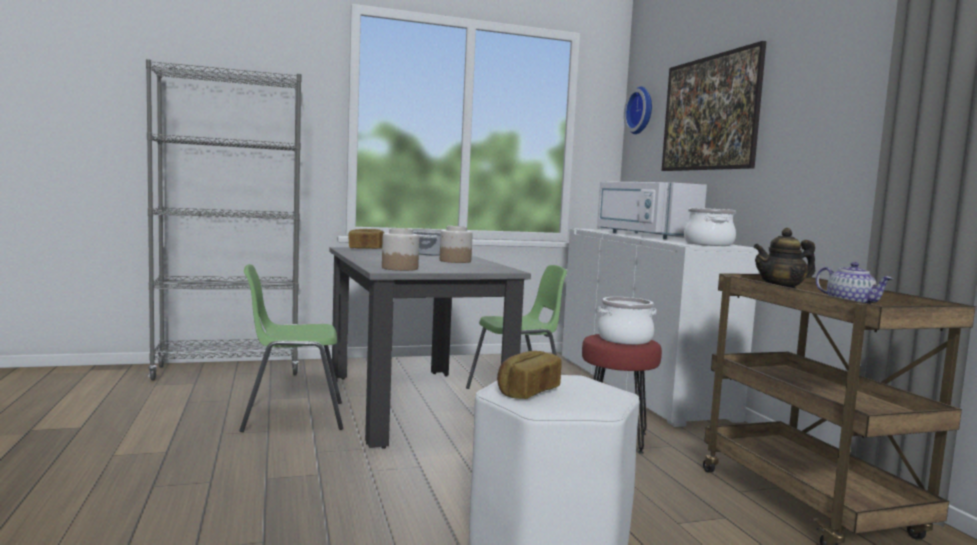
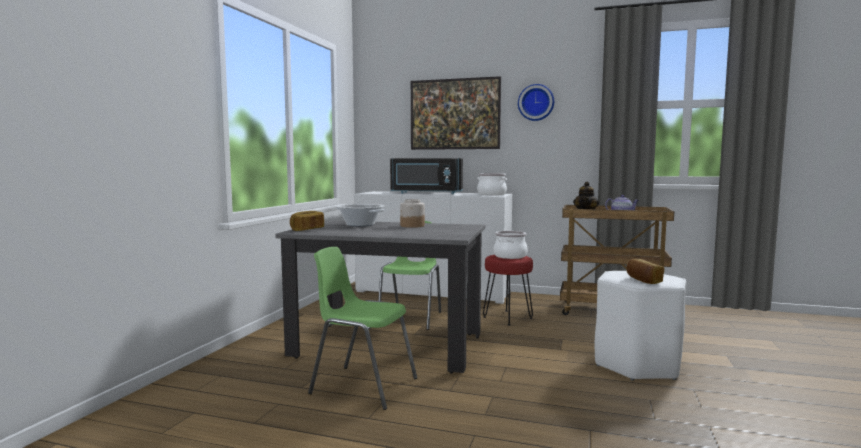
camera: 55 degrees left, 0 degrees up
(228, 371) = (180, 392): grey bookcase -> none
(292, 417) = (363, 386): green chair -> green chair turned 90 degrees clockwise
(400, 268) = (447, 235): jar -> none
(641, 110) = (377, 107): wall clock -> wall clock (536, 102)
(643, 235) = (426, 193): white microwave -> black microwave

